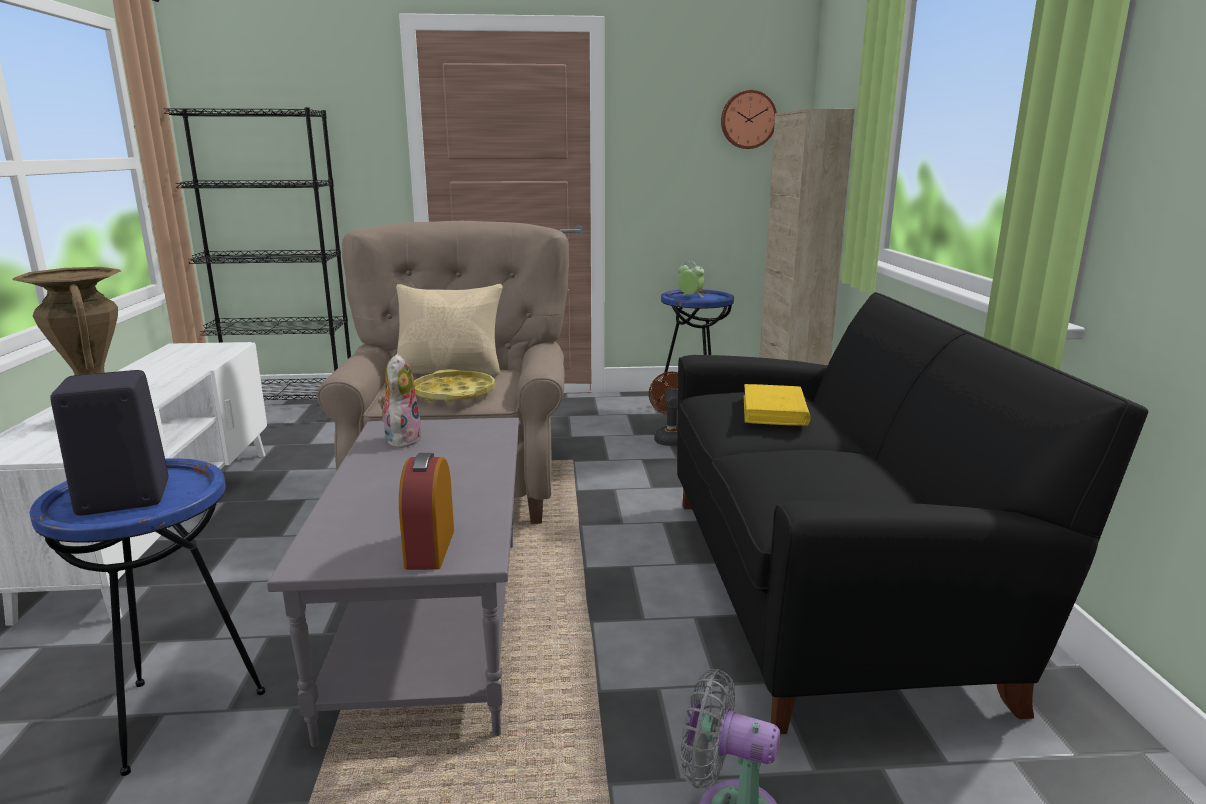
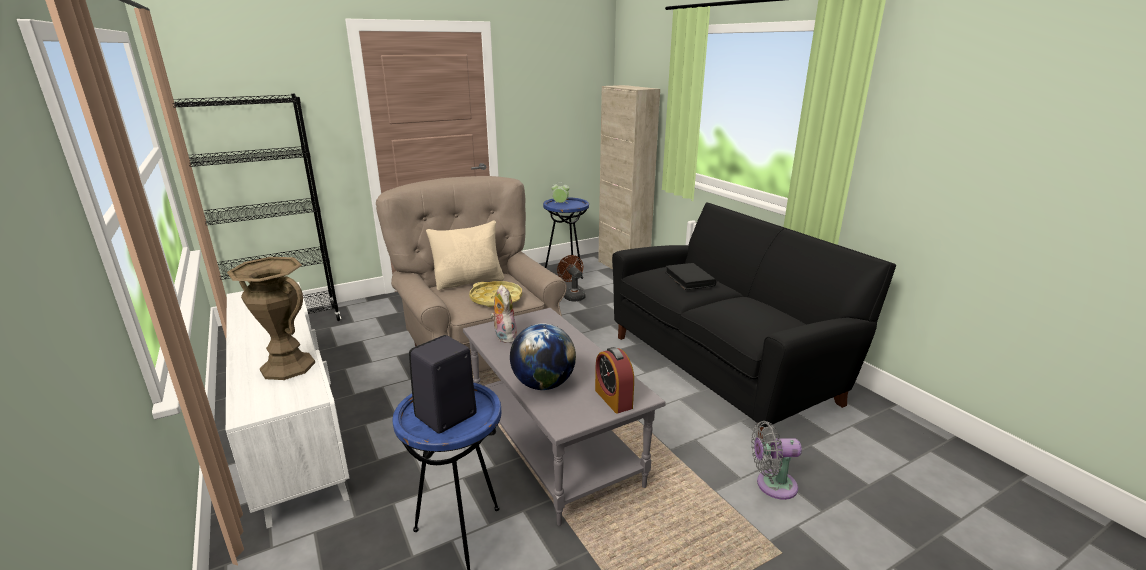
camera: 25 degrees left, 5 degrees up
(362, 506) = (543, 384): none -> globe
(748, 119) = (579, 87): wall clock -> none
(774, 410) = (689, 279): yellow book -> black book

